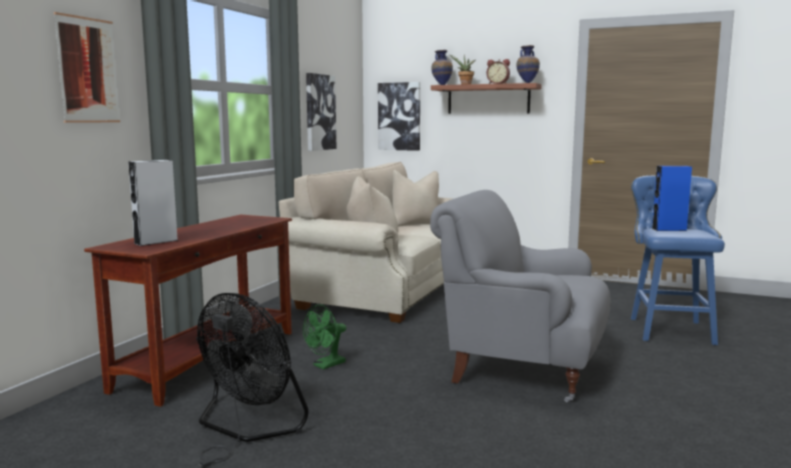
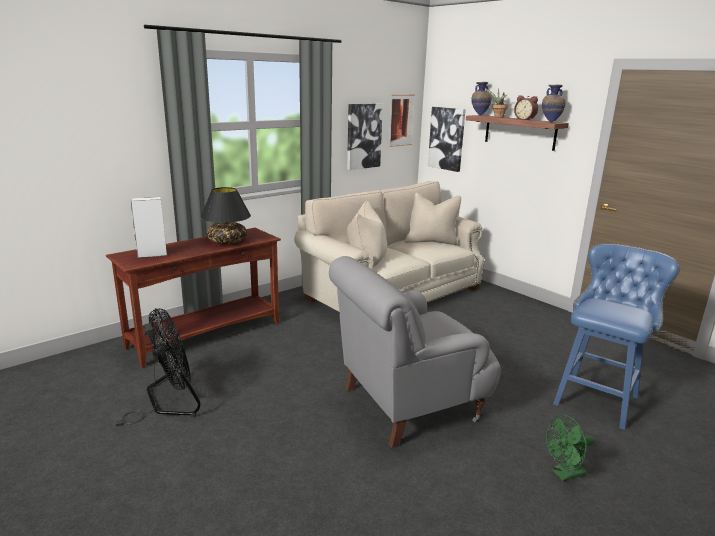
camera: 25 degrees right, 10 degrees up
(88, 70) = (121, 126): picture -> picture (401, 120)
(231, 225) = (227, 241): none -> black table lamp
(325, 365) = (270, 360): green fan -> green fan (564, 474)
(521, 369) = (407, 404): grey armchair -> grey armchair turned 75 degrees counterclockwise
(669, 229) = (607, 306): blue speaker -> none

